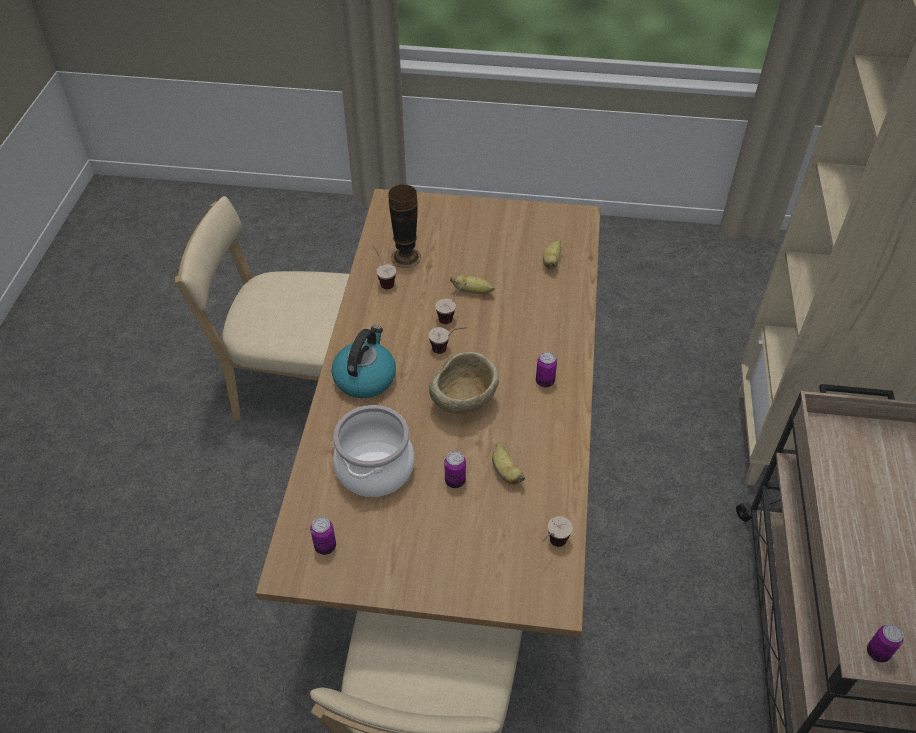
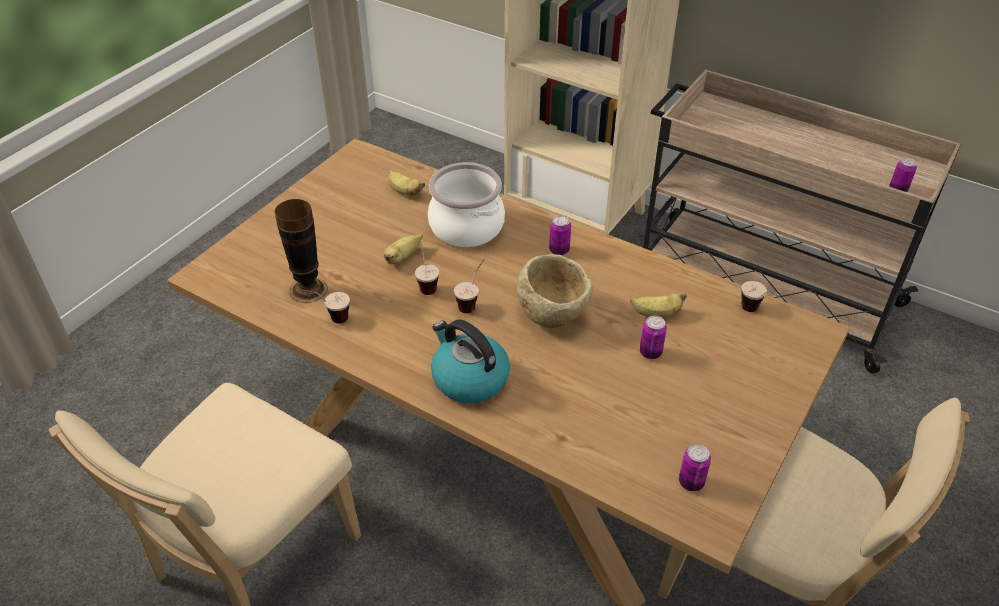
camera: 65 degrees left, 5 degrees down
(375, 468) = (604, 408): cooking pot -> cooking pot (467, 226)

